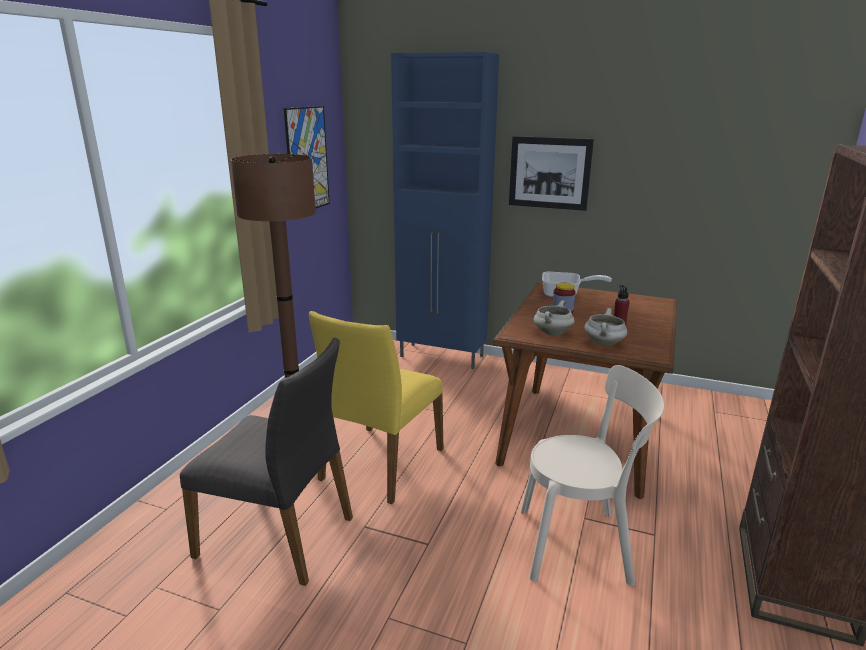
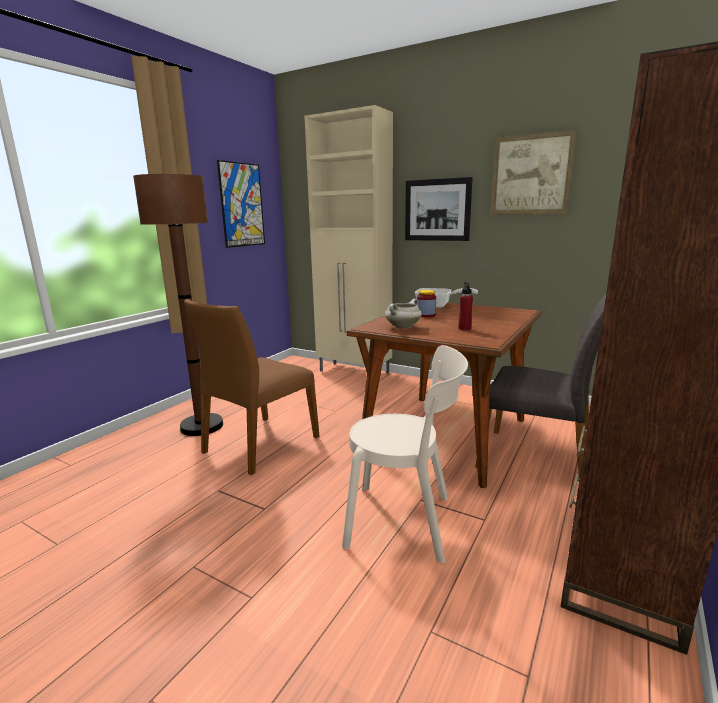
camera: 10 degrees right, 5 degrees down
(278, 535) = (143, 491): grey chair -> grey chair (536, 459)
(380, 464) = (259, 444): yellow chair -> brown chair
(442, 357) = (355, 372): blue cabinet -> beige cabinet
(604, 344) = (445, 334): white cooking pot -> none
(661, 143) = (531, 175): none -> picture

